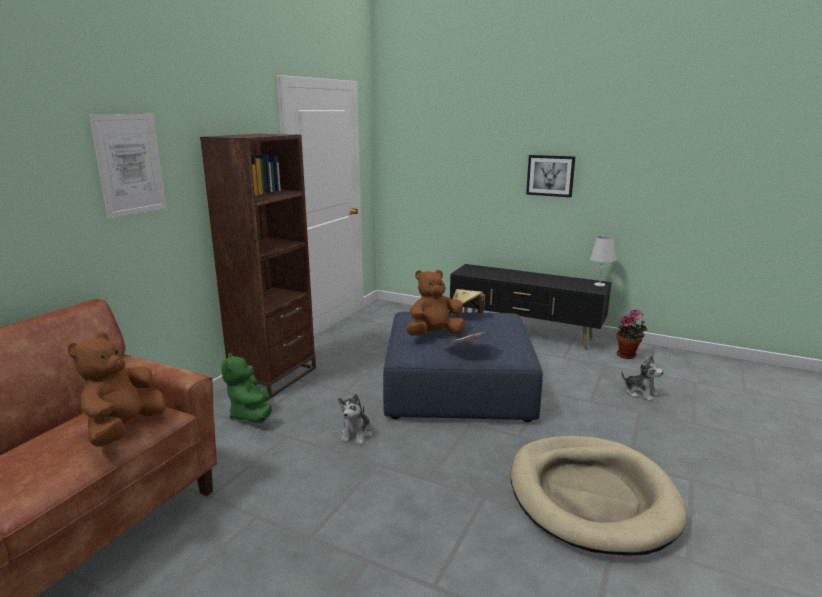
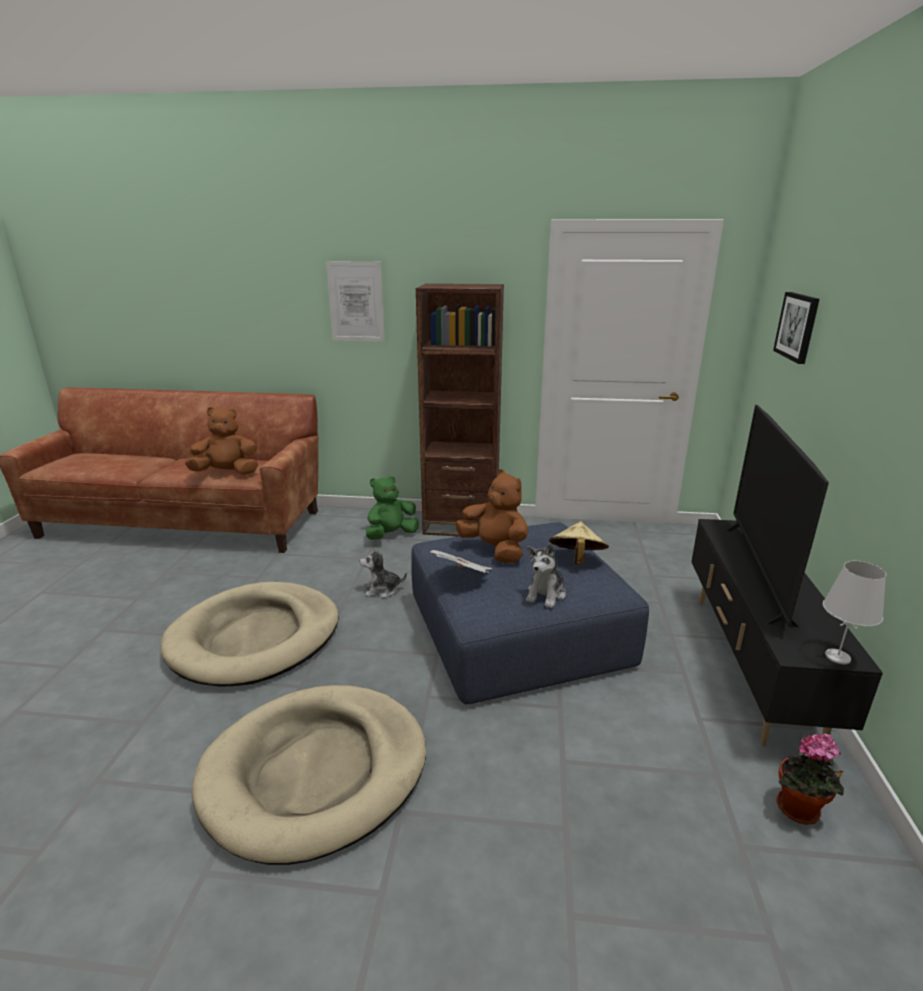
camera: 70 degrees right, 5 degrees up
(389, 523) = (255, 638): none -> beige dog bed
(520, 278) = (757, 571): none -> television
(550, 175) = (878, 416): picture -> picture (797, 326)
(640, 393) = (639, 830): plush toy -> plush toy (546, 594)

